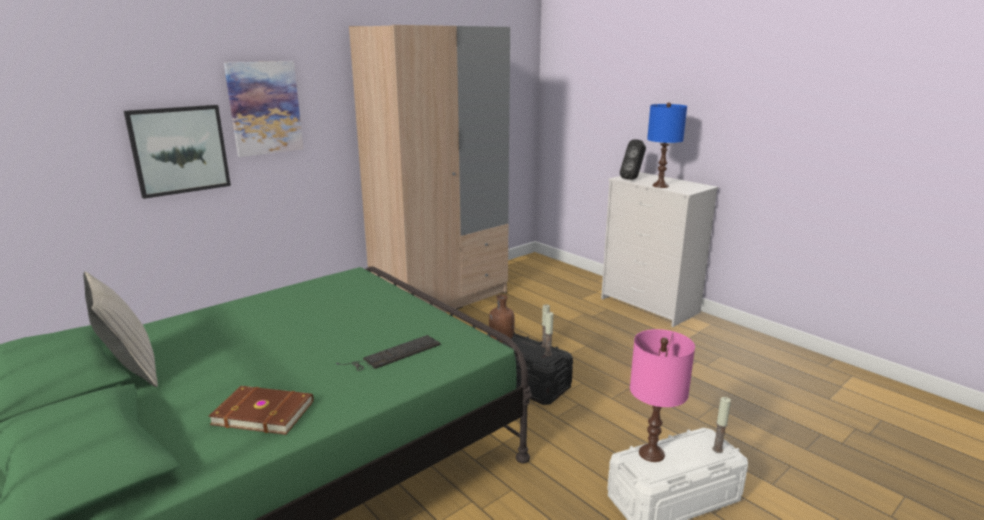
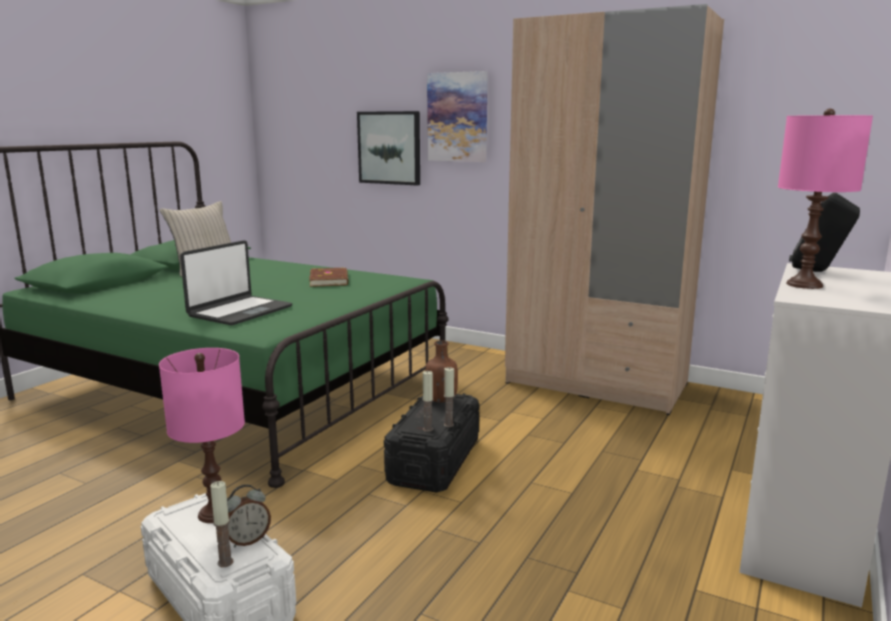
camera: 70 degrees right, 5 degrees down
(263, 412) = (146, 299): brown book -> brown book (330, 280)
(393, 354) = (239, 312): keyboard -> laptop
(660, 186) = (804, 285): blue table lamp -> pink table lamp
(689, 440) = (247, 540): none -> alarm clock

